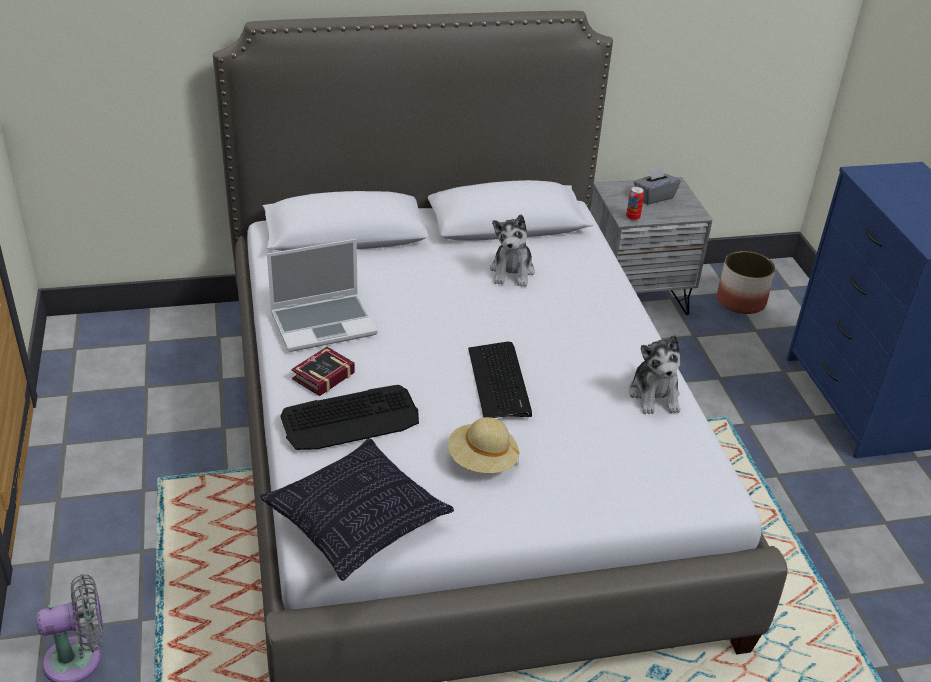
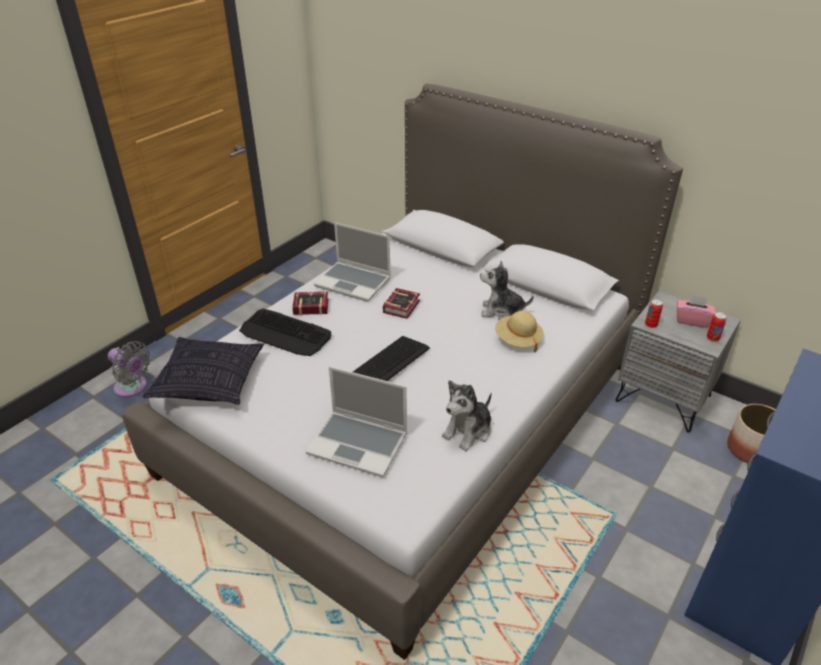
camera: 50 degrees right, 0 degrees up
(417, 318) = (403, 306): none -> book
(482, 461) = (310, 396): beige hat -> beige hat (517, 340)
(512, 271) = (501, 311): plush toy -> plush toy turned 45 degrees clockwise
(596, 468) = (359, 444): none -> laptop
(654, 197) = (692, 320): grey tissue box -> pink tissue box
(688, 205) = (712, 338): none -> can

